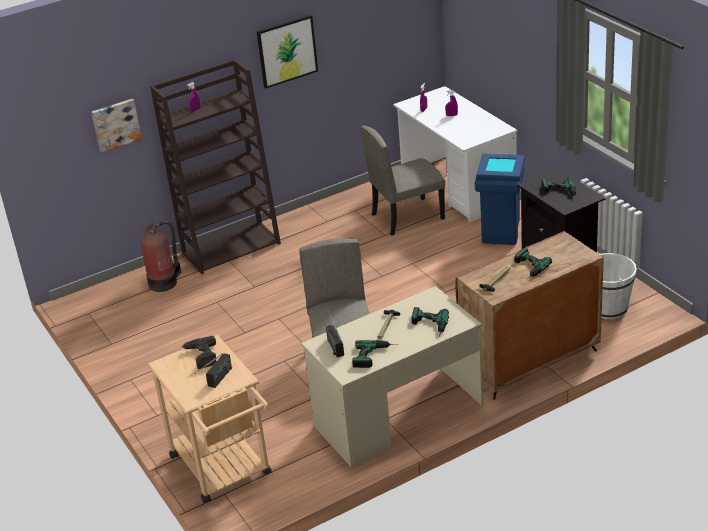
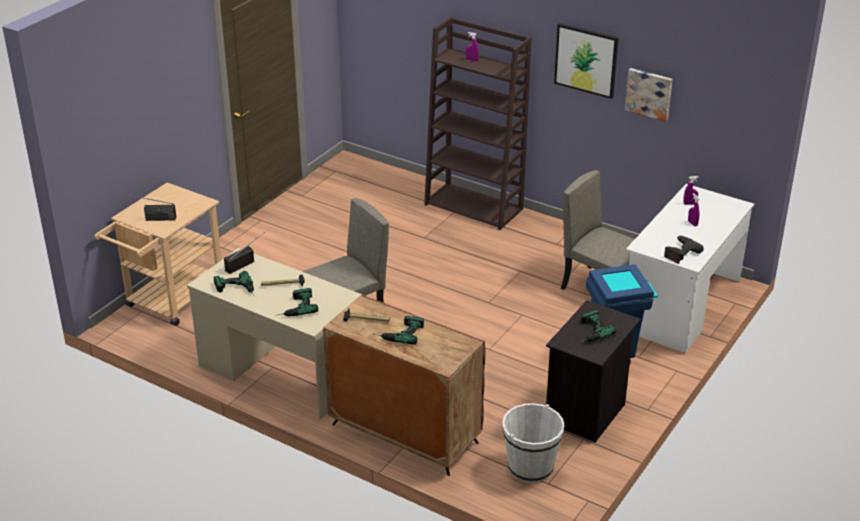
camera: 60 degrees right, 0 degrees up
(115, 124) = (417, 34): picture -> picture (649, 93)
(164, 282) = (400, 191): fire extinguisher -> none
(202, 356) = (185, 202): power drill -> power drill (681, 253)

